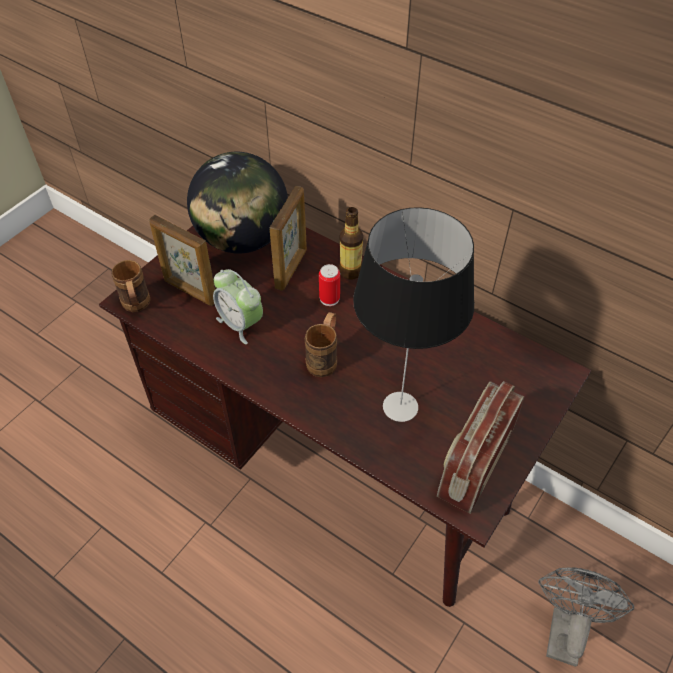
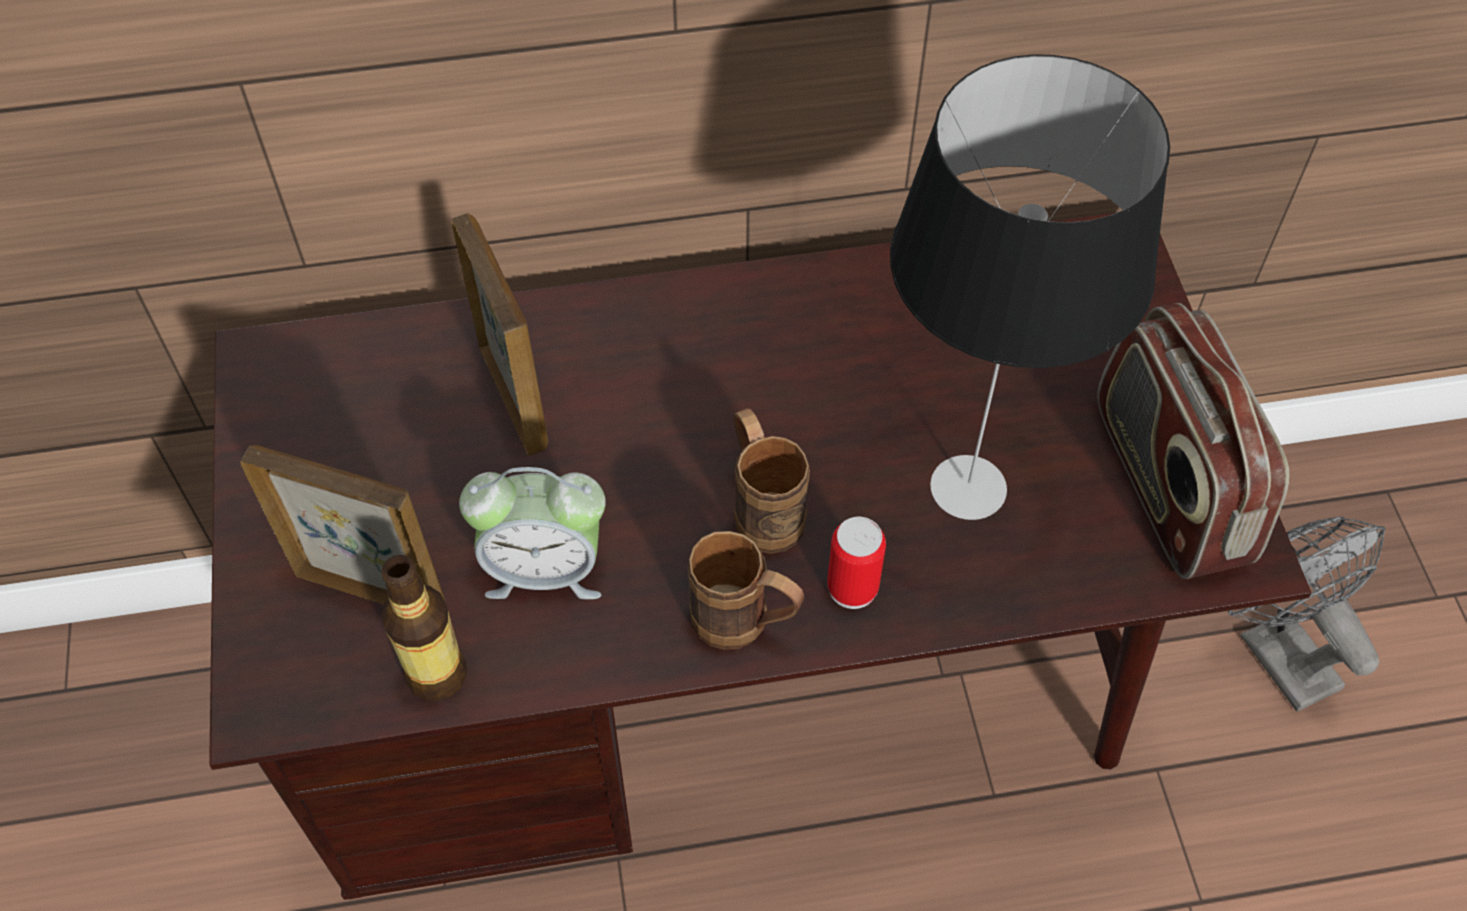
camera: 45 degrees left, 5 degrees up
(137, 307) = (301, 703): brown mug -> brown mug (744, 626)
(190, 291) = (371, 588): picture frame -> picture frame turned 150 degrees counterclockwise
(242, 239) = (352, 411): globe -> none
(329, 298) = (645, 398): can -> can (852, 587)
(350, 271) = (624, 323): bottle -> bottle (437, 674)

